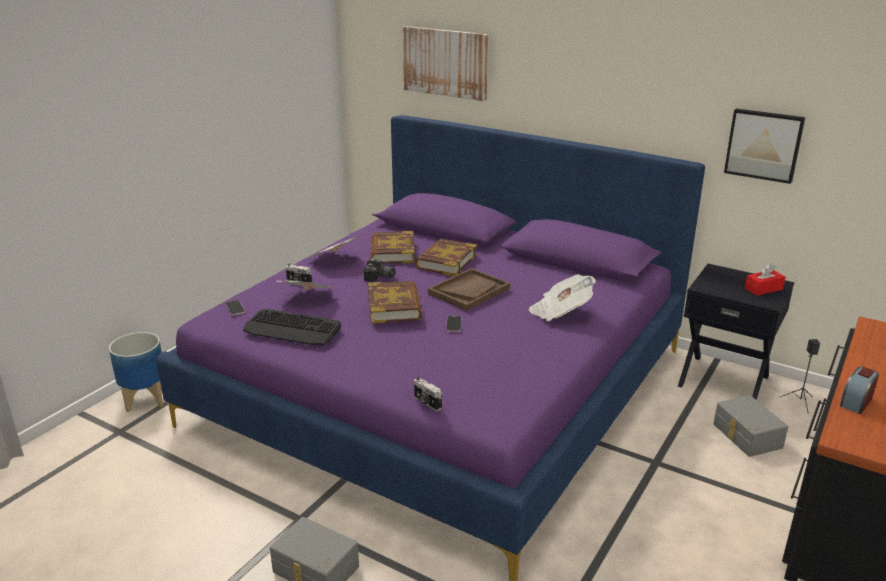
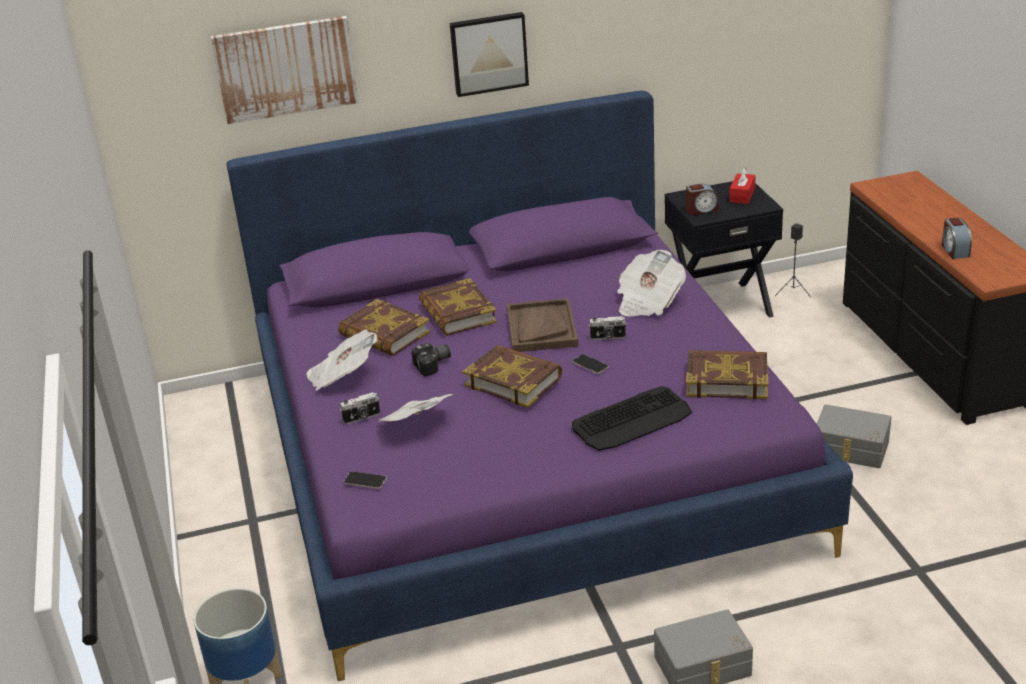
camera: 45 degrees left, 5 degrees up
(292, 329) = (472, 459): keyboard -> keyboard (632, 420)
(426, 403) = (709, 437): camera -> camera (608, 337)
(509, 380) = (726, 380): none -> book
(712, 283) = (701, 210): none -> alarm clock
(746, 436) = (801, 341): grey storage box -> grey storage box (850, 449)
(764, 145) = (696, 50): picture -> picture (488, 53)

